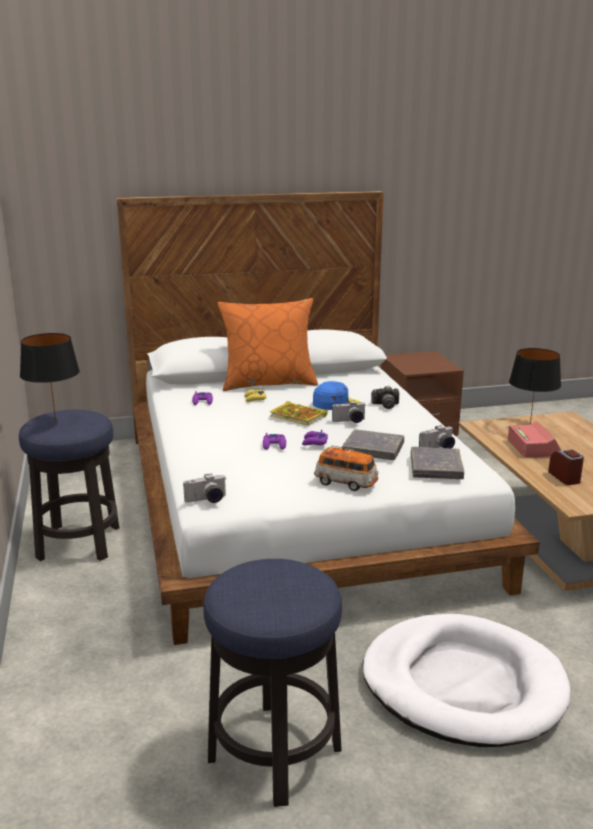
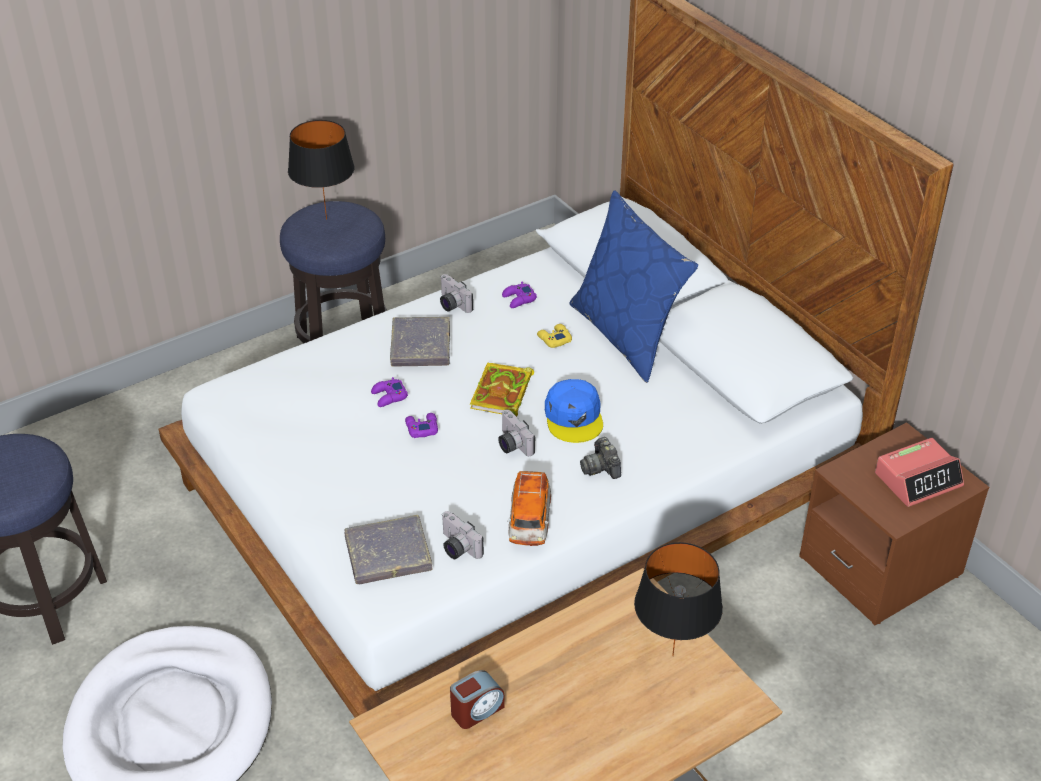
camera: 70 degrees right, 20 degrees up
(206, 500) = (228, 387): camera -> camera (451, 304)
(268, 383) = (627, 335): orange pillow -> blue pillow
(346, 483) = (313, 482): toy car -> toy car (529, 522)
(373, 449) = (425, 485): grey book -> grey book (420, 346)
(533, 447) = (577, 666): alarm clock -> alarm clock (918, 479)

